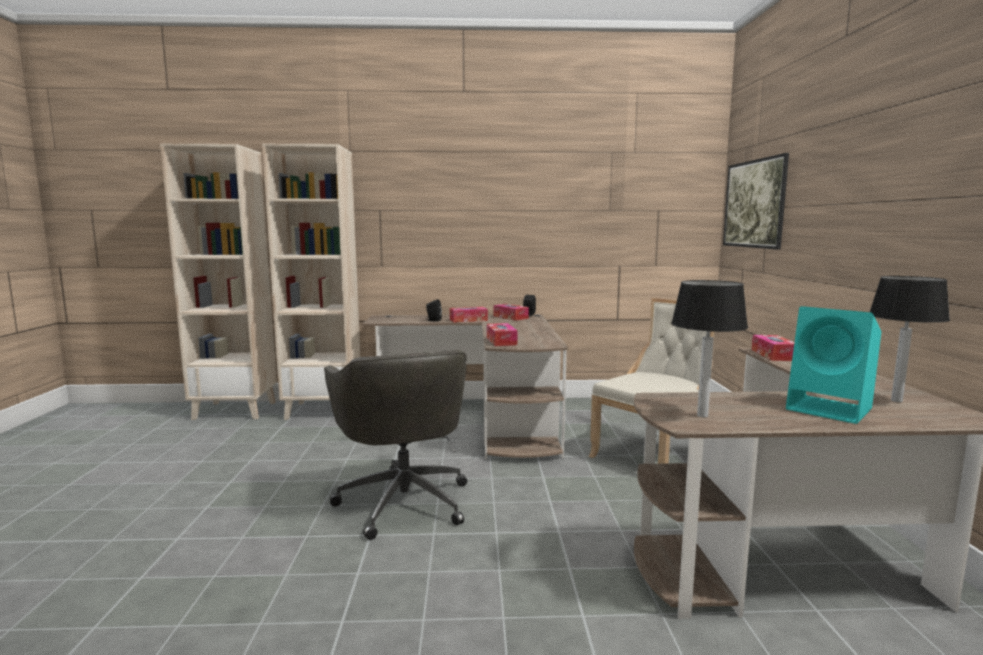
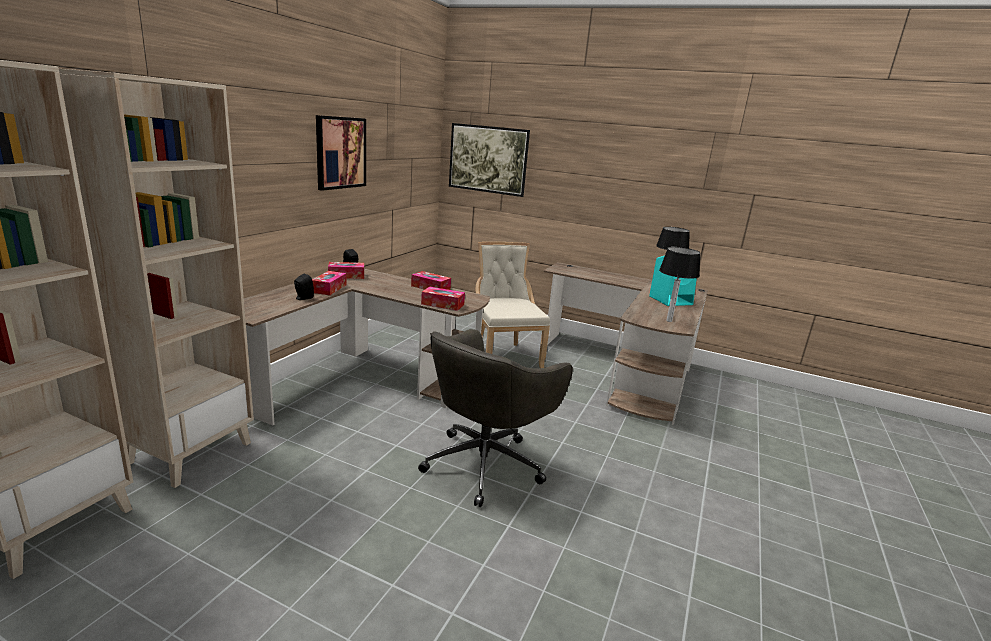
camera: 65 degrees left, 10 degrees up
(404, 500) = (485, 463): grey office chair -> grey office chair turned 120 degrees clockwise
(533, 202) = (340, 152): none -> picture
(773, 355) = (568, 271): tissue box -> tissue box (430, 287)

